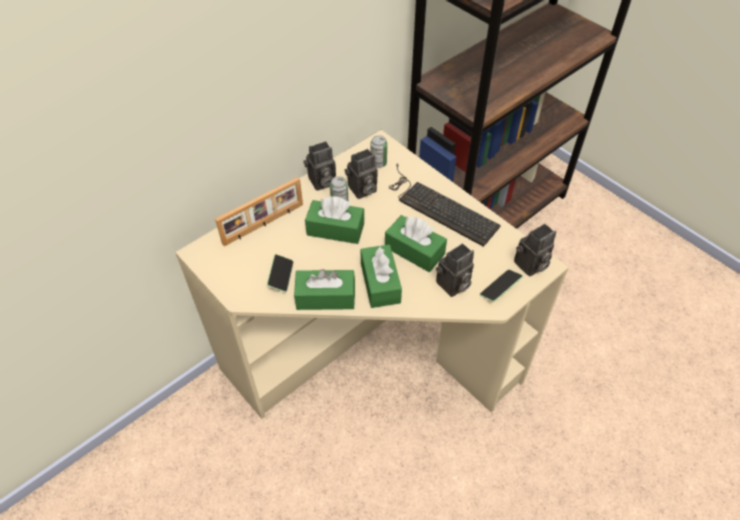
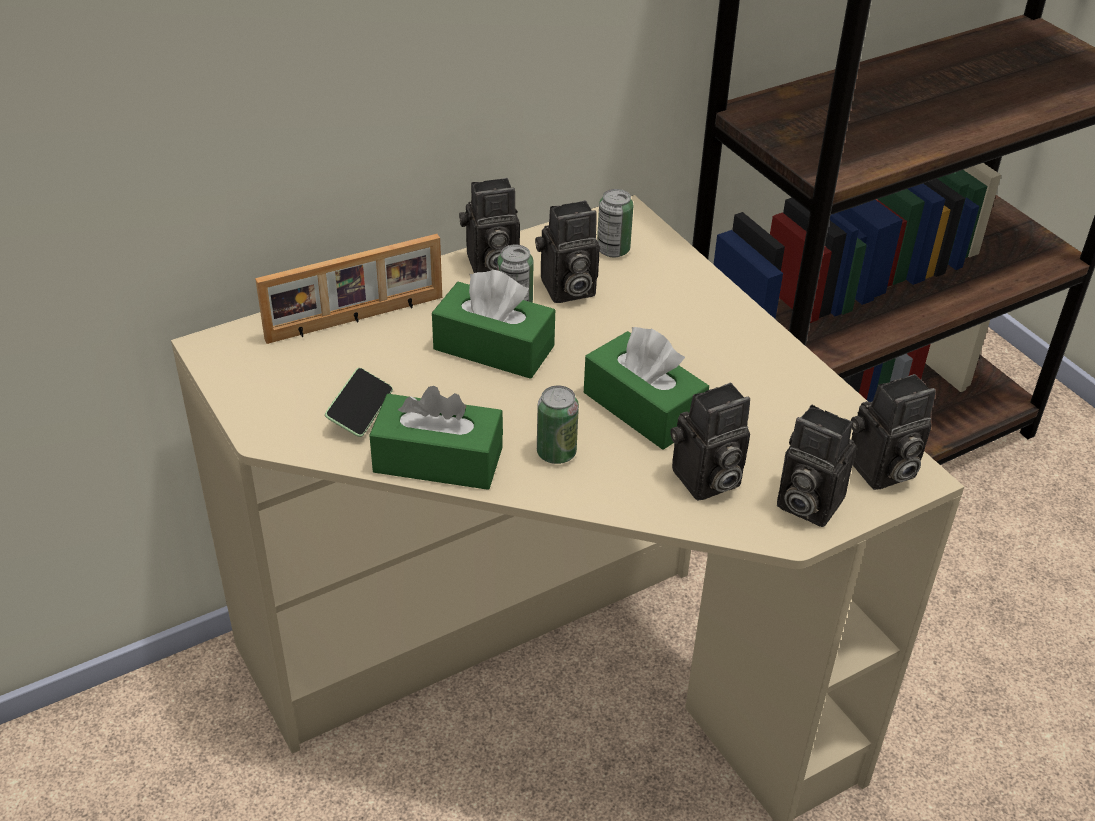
camera: 10 degrees right, 10 degrees down
(380, 283) = (556, 453): green tissue box -> can
(439, 206) = (715, 339): keyboard -> none
(500, 289) = (805, 503): phone -> camera

